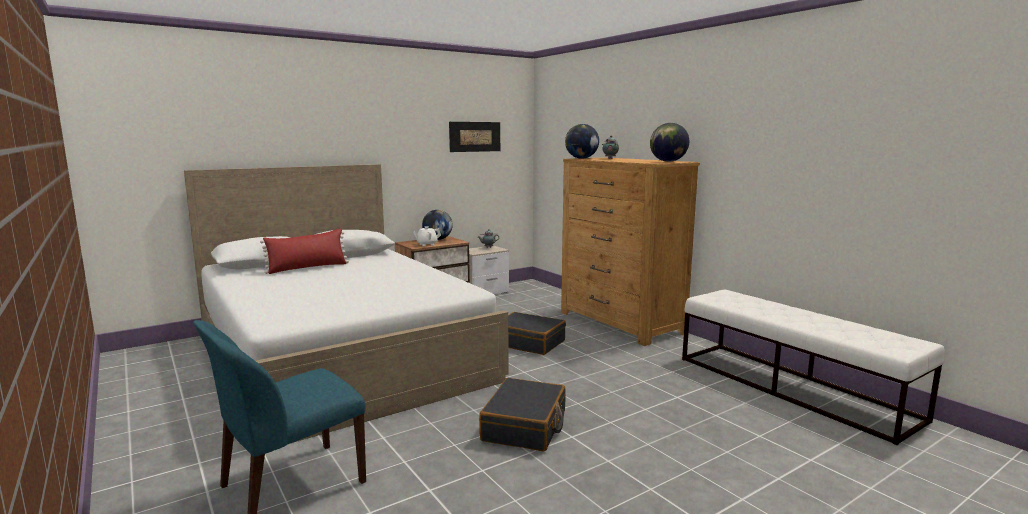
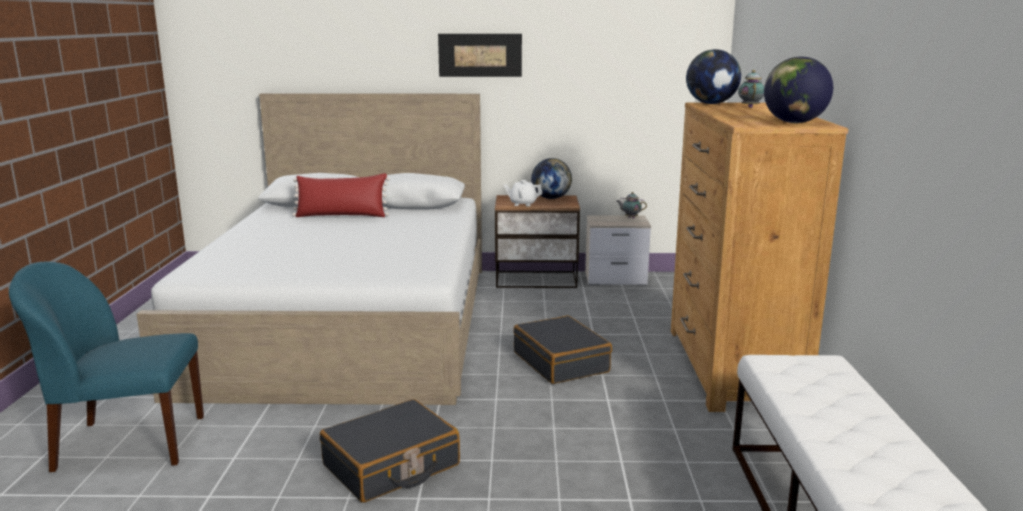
camera: 35 degrees right, 5 degrees up
(475, 136) = (625, 58): picture -> picture (480, 55)

